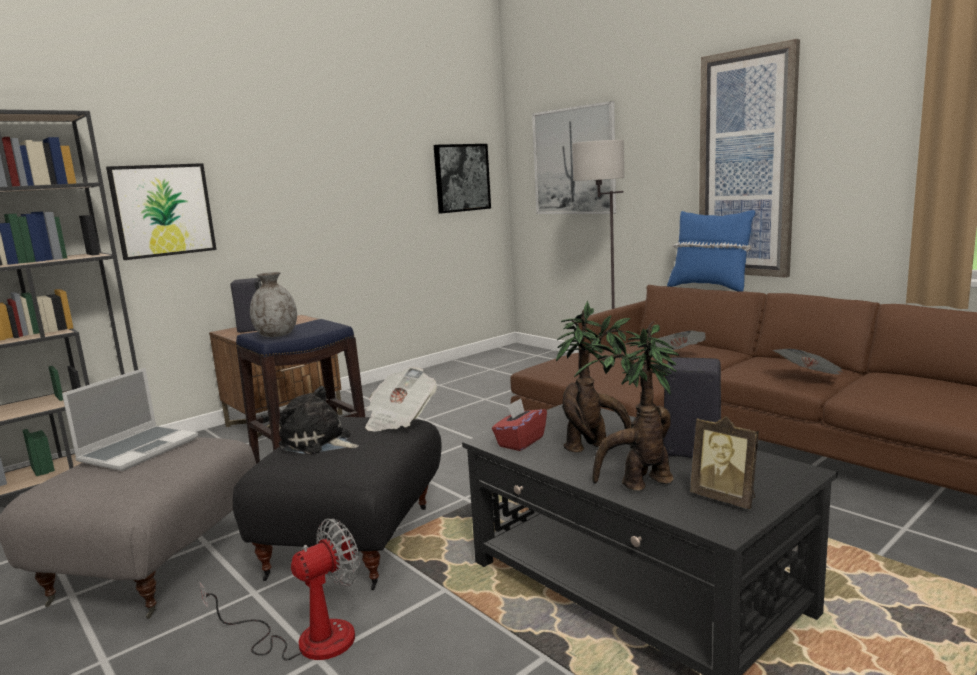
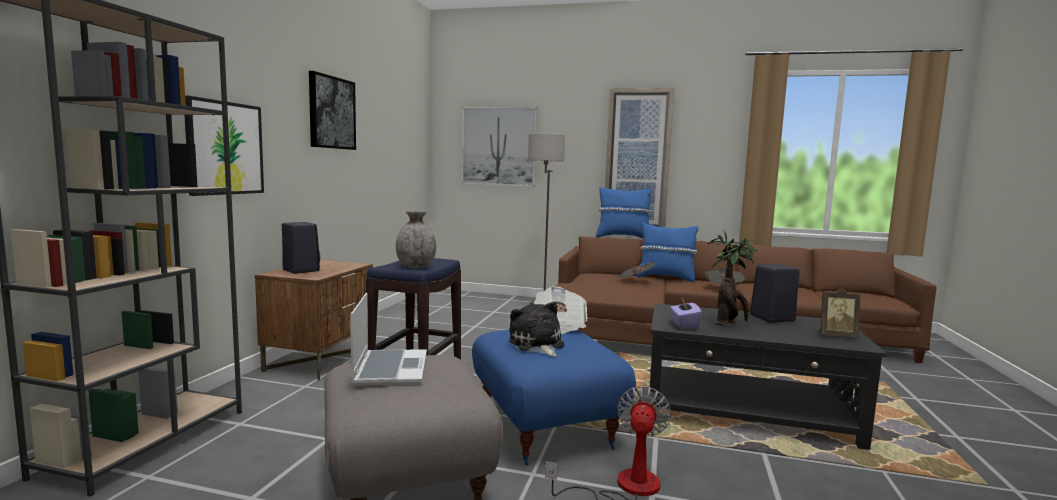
camera: 35 degrees left, 5 degrees down
(318, 442) = (537, 345): plush toy -> plush toy turned 75 degrees clockwise
(355, 542) = (548, 426): black ottoman -> blue ottoman
(461, 178) = (408, 150): picture -> picture (331, 113)
(520, 442) = (684, 325): red tissue box -> purple tissue box
(638, 483) = (789, 335): potted plant -> none
(748, 353) = (665, 278): none -> blue pillow

